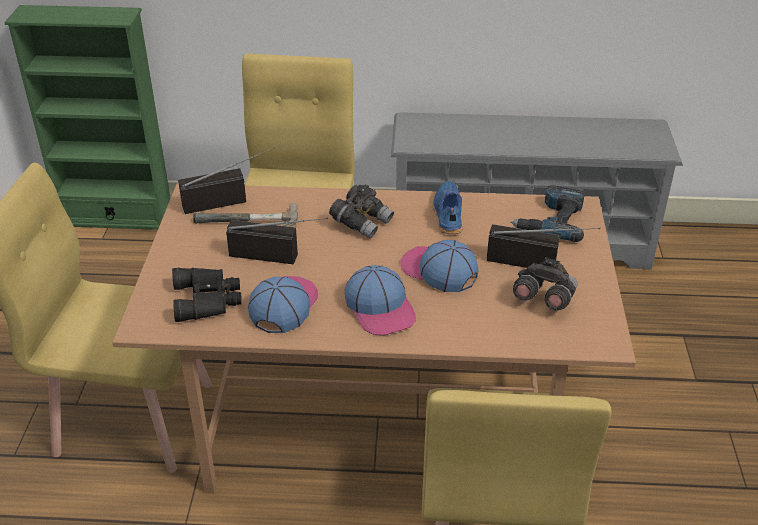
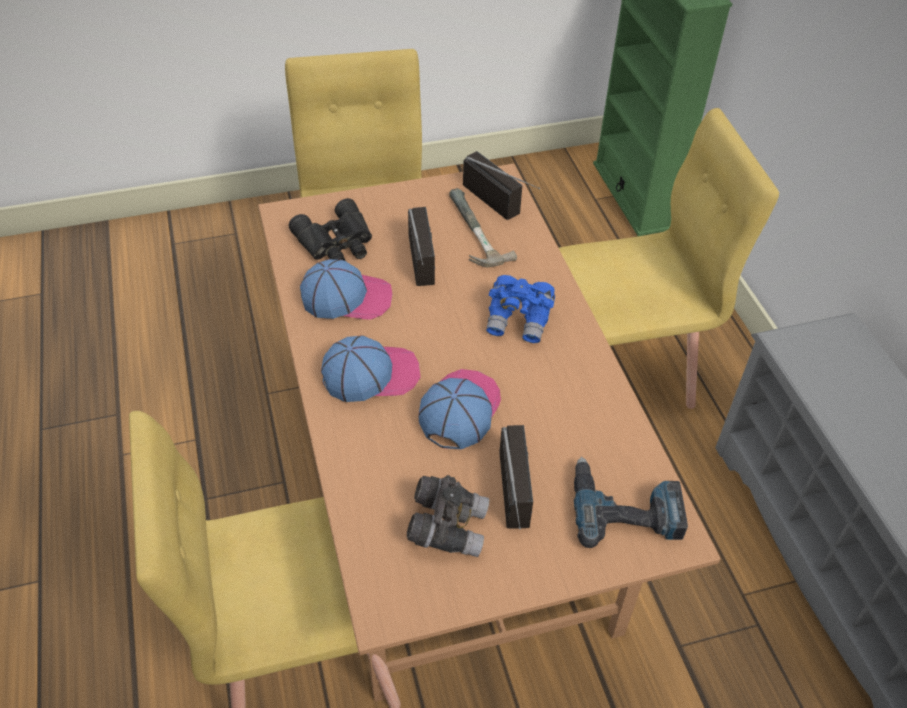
camera: 70 degrees right, 10 degrees up
(362, 222) = (519, 320): grey binoculars -> blue binoculars
(380, 308) = (371, 374): cap -> cap turned 150 degrees counterclockwise
(447, 215) = (576, 394): blue shoe -> none

